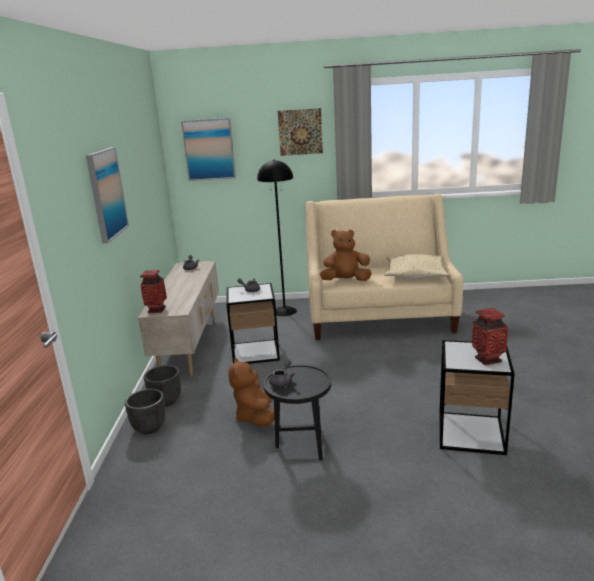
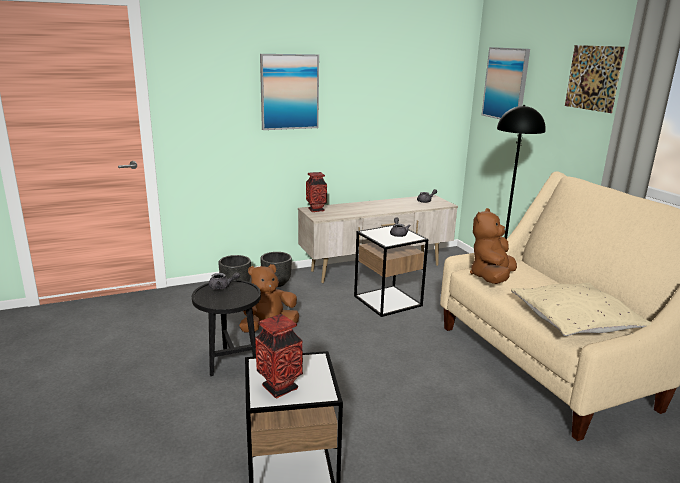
camera: 65 degrees right, 0 degrees up
(345, 281) = (491, 278): brown plush toy -> brown plush toy turned 120 degrees counterclockwise

